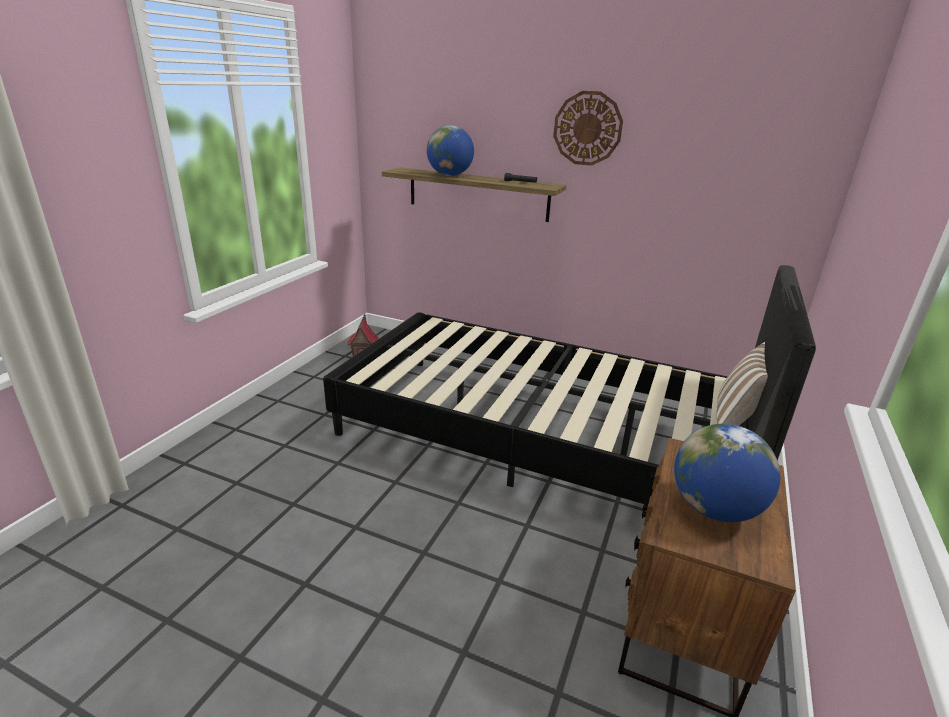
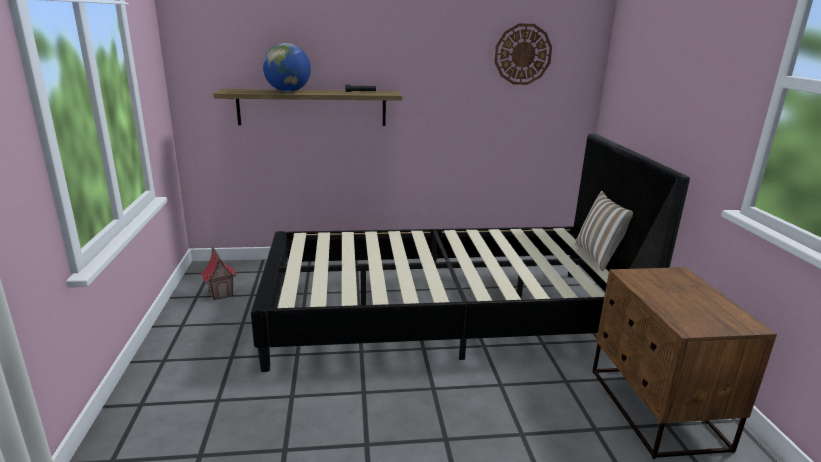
camera: 30 degrees left, 5 degrees down
(587, 128) = (413, 41): wall clock -> wall clock (522, 54)
(714, 509) = (688, 304): globe -> none

